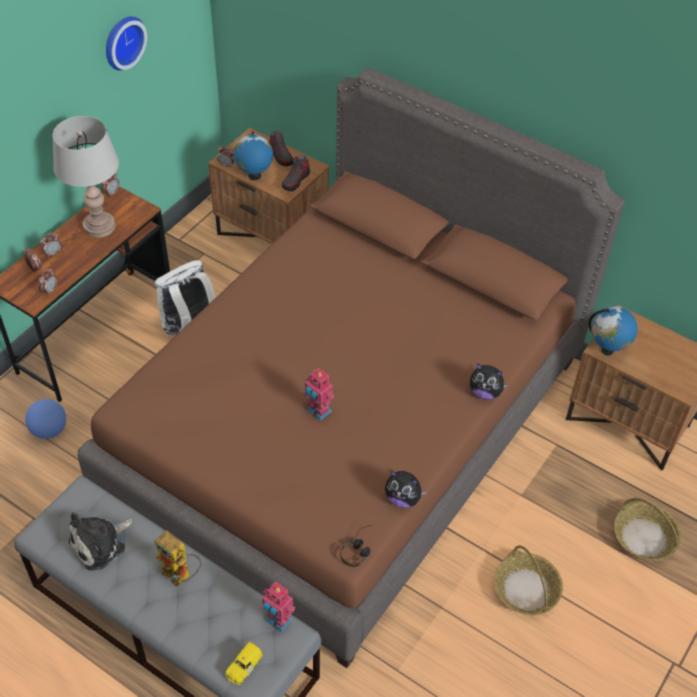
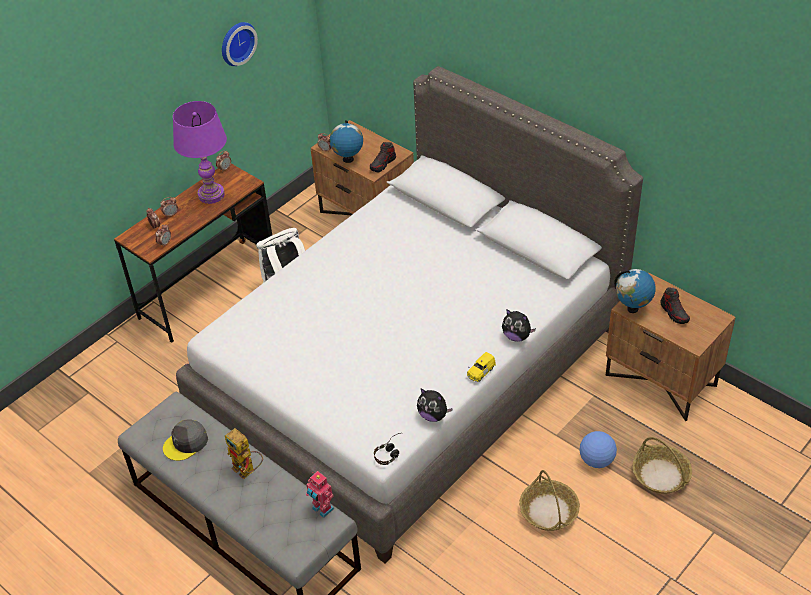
camera: 10 degrees right, 5 degrees down
(49, 430) = (161, 364): football -> football (596, 460)
(99, 226) = (211, 195): grey table lamp -> purple table lamp
(101, 544) = (186, 443): plush toy -> grey cap
(243, 667) = (288, 542): yellow toy car -> yellow toy car (480, 372)
(281, 156) = (373, 144): shoe -> shoe (674, 312)
(318, 412) = (372, 345): toy robot -> none
(346, 428) = (410, 373): brown bed -> grey bed

